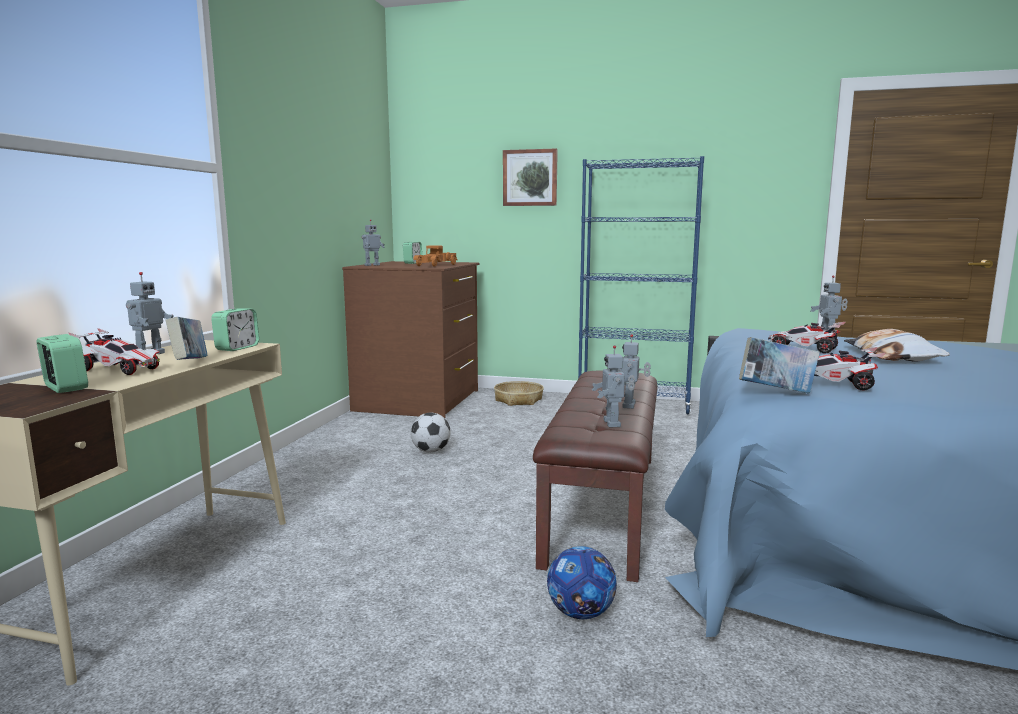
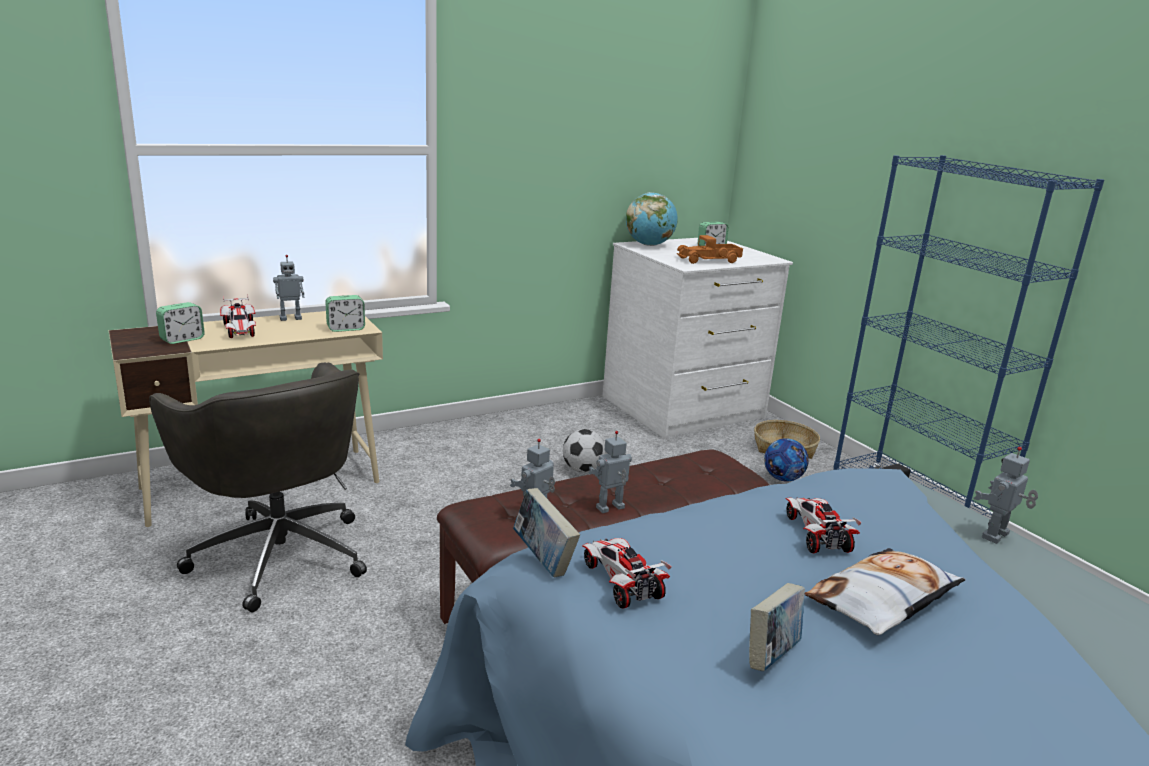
camera: 45 degrees right, 10 degrees up
(65, 388) = (182, 339): alarm clock -> alarm clock turned 45 degrees clockwise
(190, 363) = (281, 337): book -> book (771, 655)
(304, 612) = (278, 553): none -> grey office chair
(371, 265) = (649, 245): toy robot -> globe
(419, 400) = (684, 408): brown dresser -> white dresser
(530, 178) = (875, 160): picture -> none
(580, 613) = (397, 668): football -> football (783, 479)

